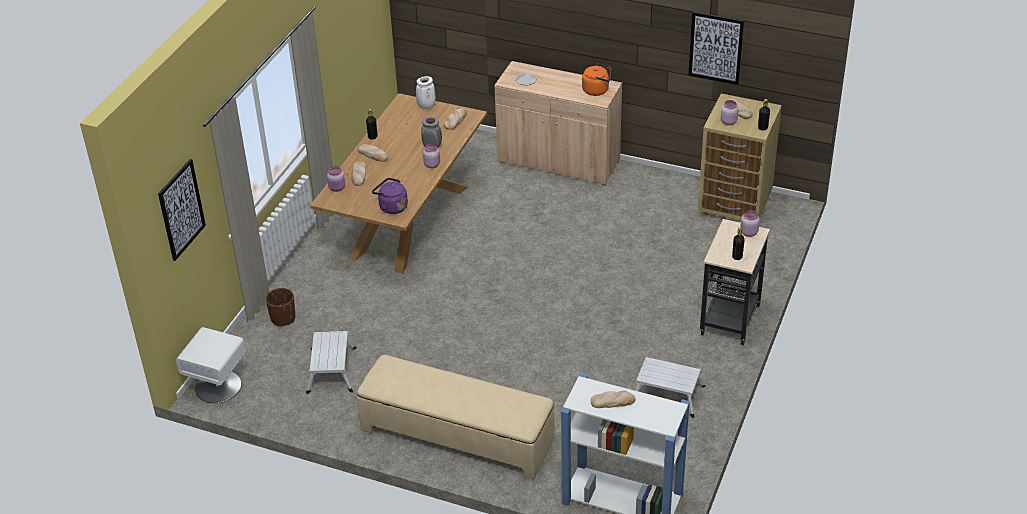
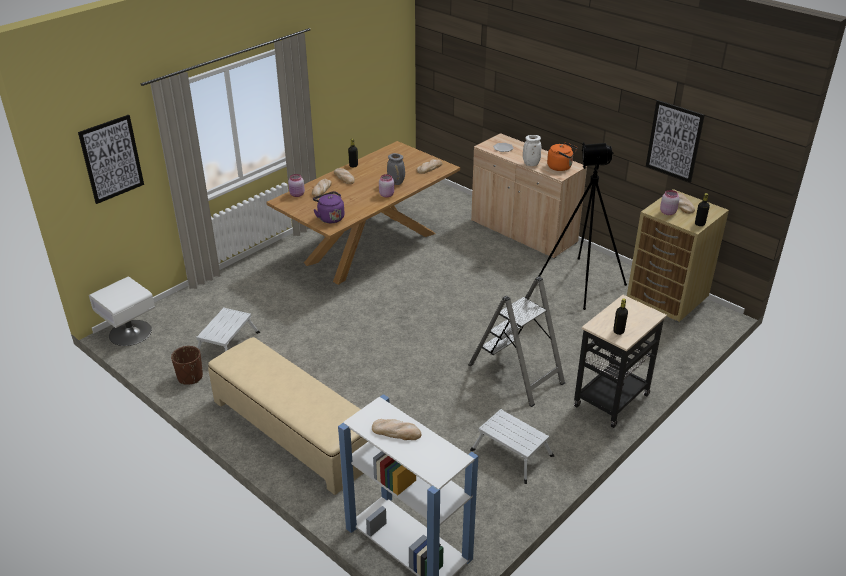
camera: 20 degrees right, 5 degrees down
(283, 318) = (219, 294): brown planter -> brown planter (190, 377)
(426, 106) = (412, 154): white vase -> white vase (530, 164)
(633, 319) = (516, 374): none -> grey step ladder
(645, 206) = (580, 283): none -> black floor lamp
(748, 233) = (642, 312): pink jar -> none

